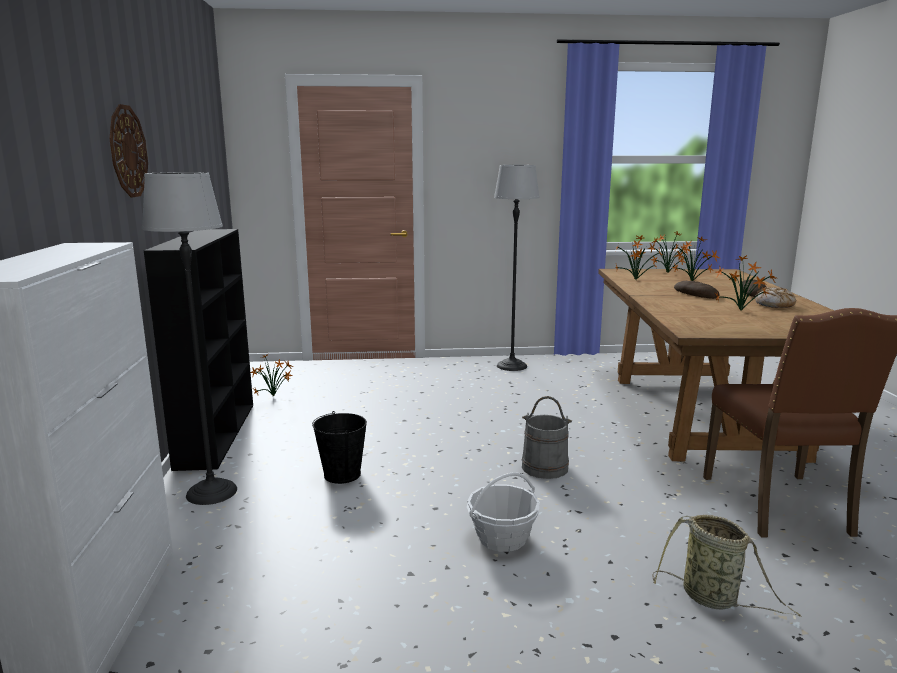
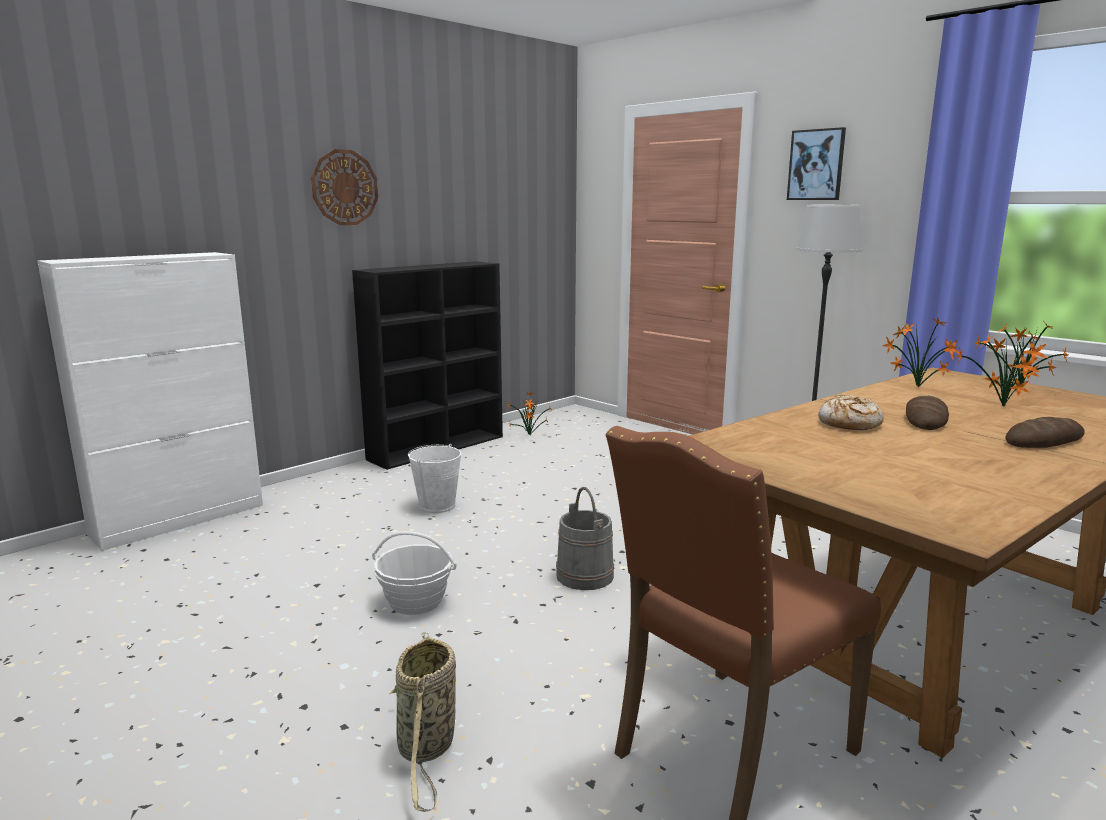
camera: 50 degrees right, 0 degrees up
(211, 492) = (352, 481): floor lamp -> none
(342, 474) = (437, 506): black bucket -> white bucket
(478, 135) = (816, 165): none -> picture
(742, 311) = (890, 451): potted plant -> none
(774, 305) = (992, 460): bread -> bread (849, 424)

